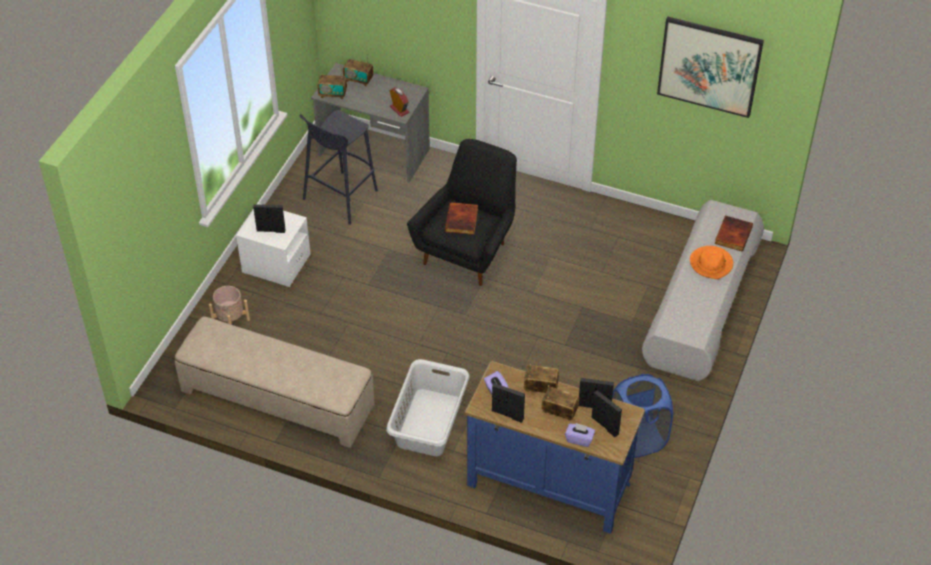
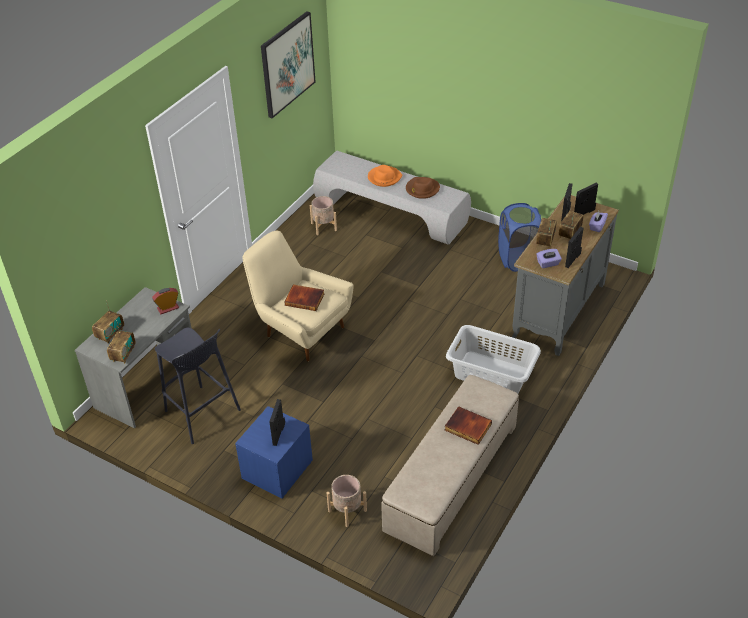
camera: 80 degrees left, 5 degrees down
(276, 264) = (277, 470): white nightstand -> blue nightstand
(468, 251) = (300, 331): black armchair -> beige armchair
(549, 483) = (557, 309): blue dresser -> grey dresser
(652, 244) = (323, 227): none -> beige planter
(697, 303) = (422, 189): none -> brown hat
(732, 235) = (356, 164): book -> book (467, 427)

